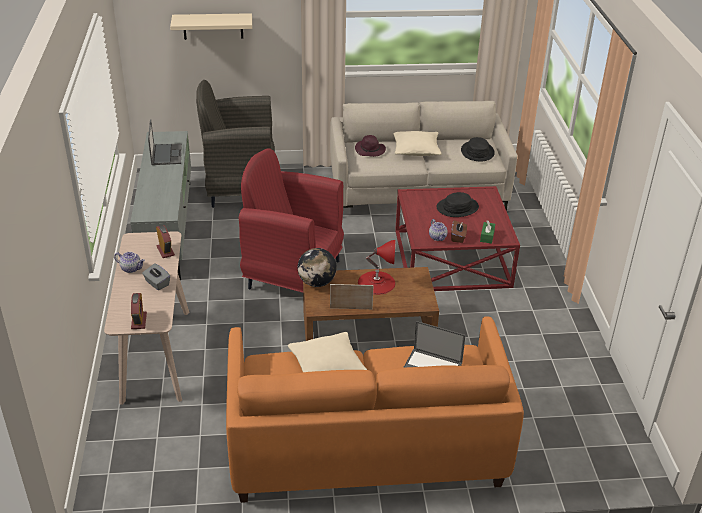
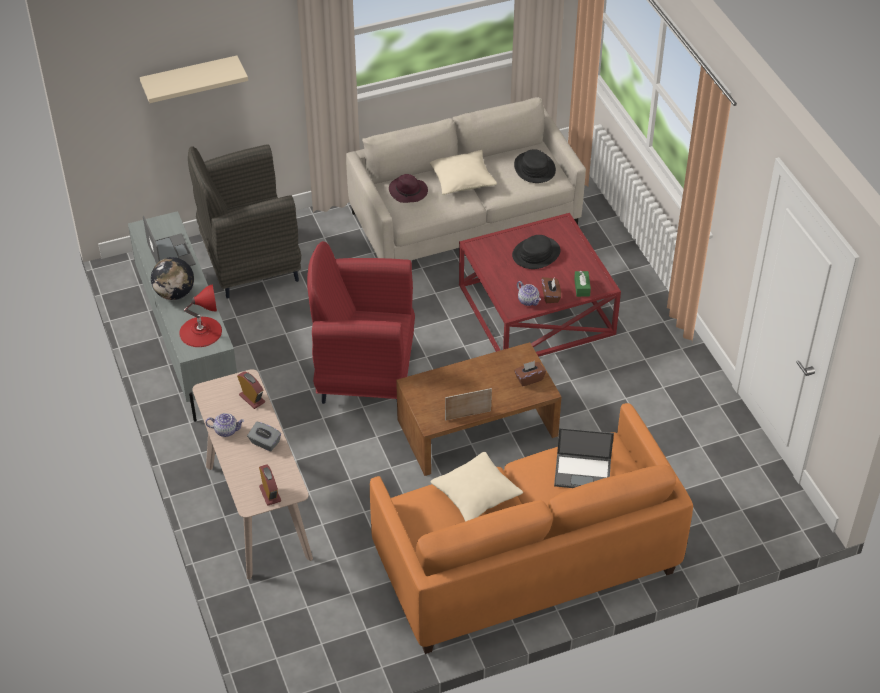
camera: 15 degrees left, 10 degrees up
(317, 282) = (418, 391): globe -> globe (174, 294)
(376, 282) = (482, 375): red table lamp -> red table lamp (200, 331)
(416, 292) = (529, 379): none -> brown tissue box

